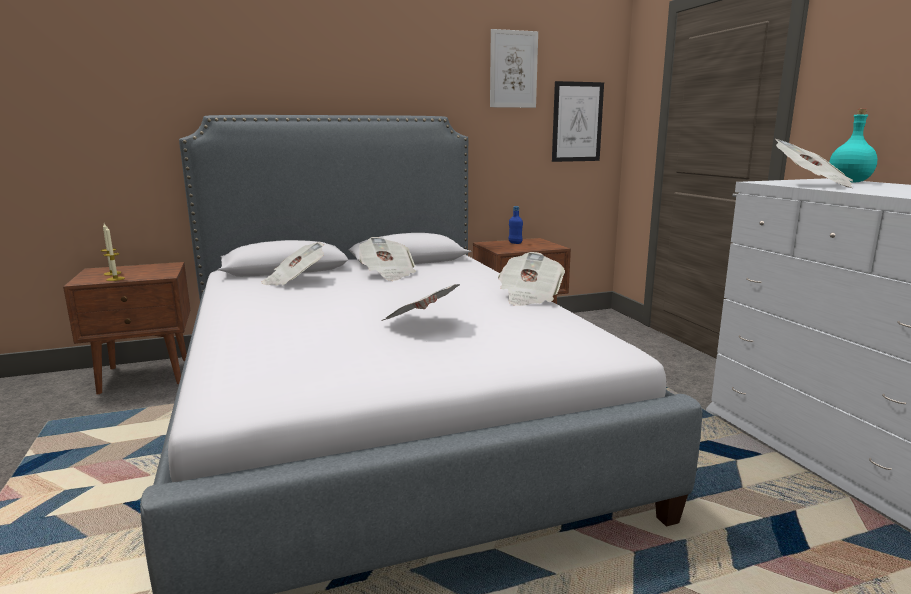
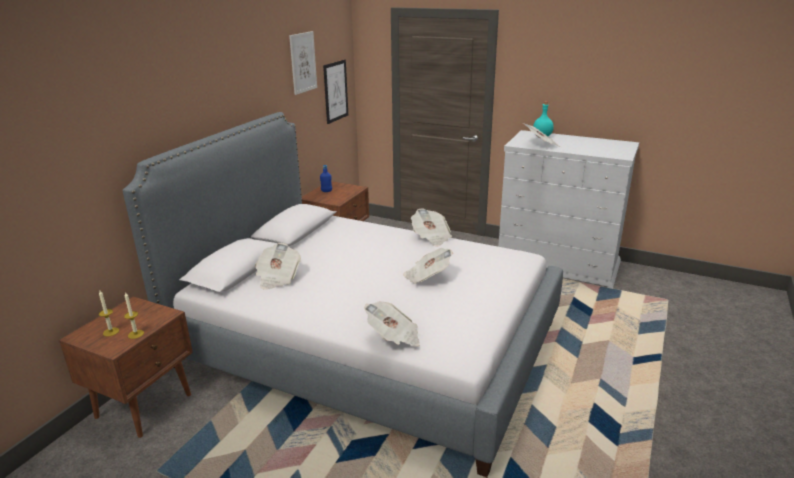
camera: 45 degrees left, 10 degrees up
(387, 274) = (318, 248): newspaper -> newspaper (394, 337)

